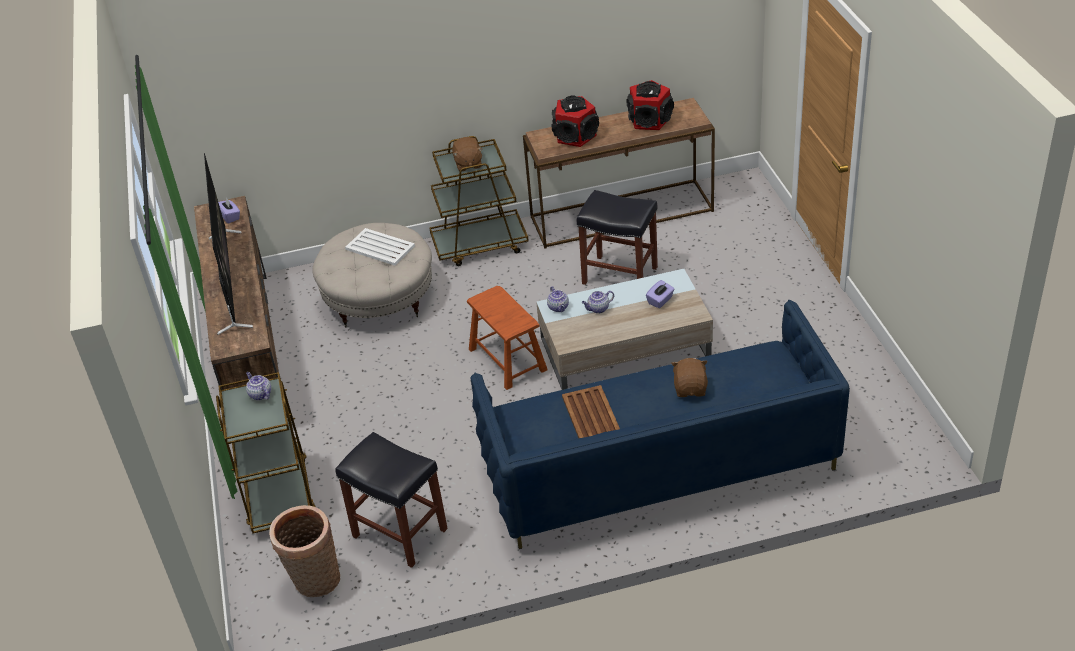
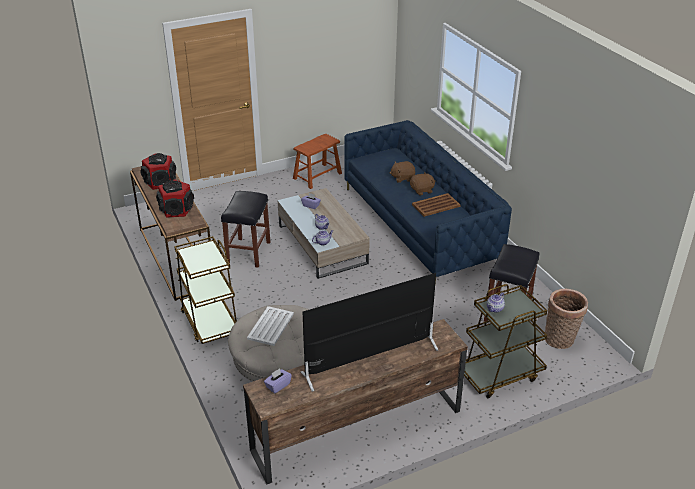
camera: 105 degrees left, 5 degrees down
(468, 164) = (203, 259): brown plush toy -> brown plush toy (422, 190)
(507, 359) = (342, 290): brown stool -> brown stool (317, 176)

